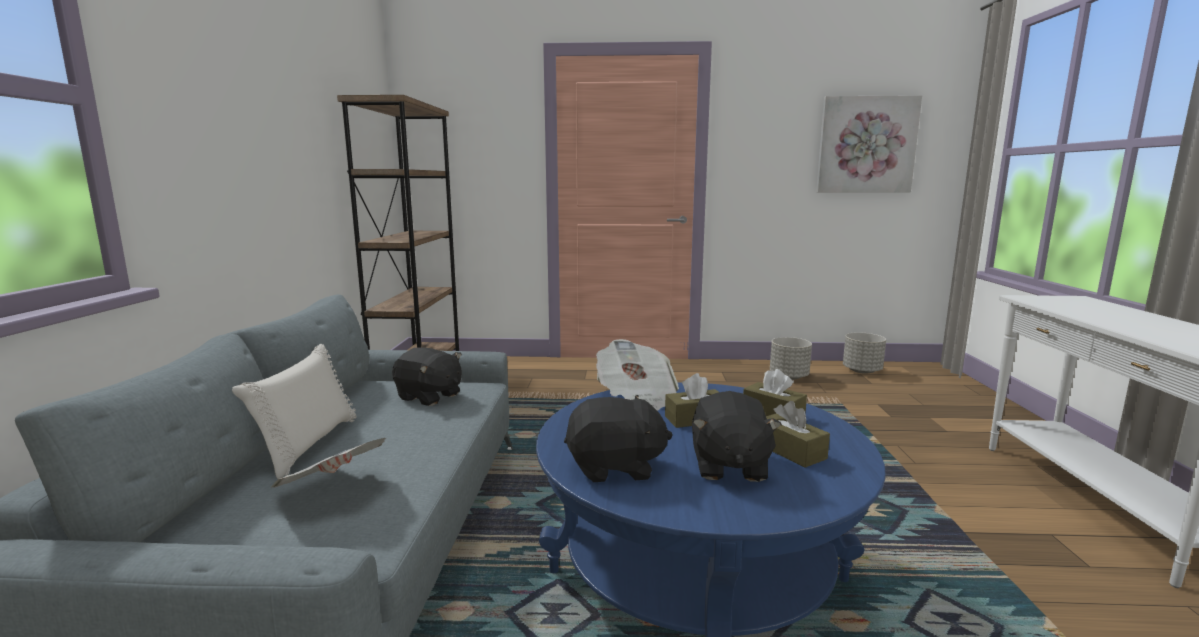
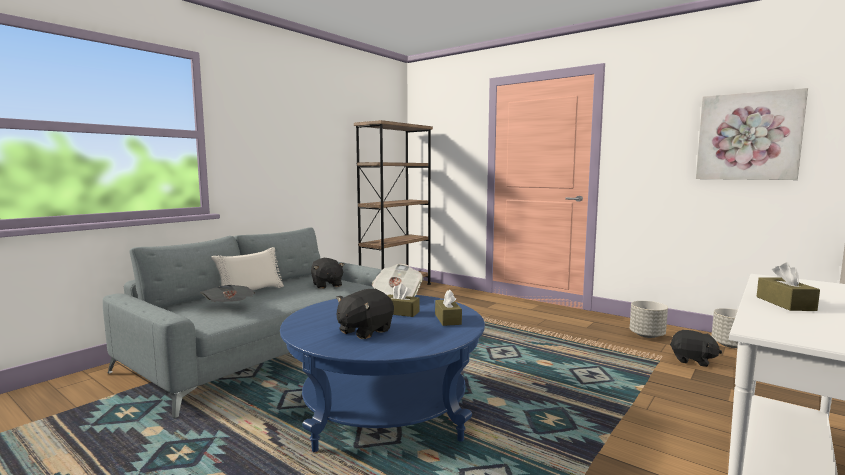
camera: 35 degrees right, 5 degrees down
(615, 467) = (317, 319): black plush toy -> black plush toy (692, 360)
(790, 451) = (410, 334): brown tissue box -> brown tissue box (785, 303)

